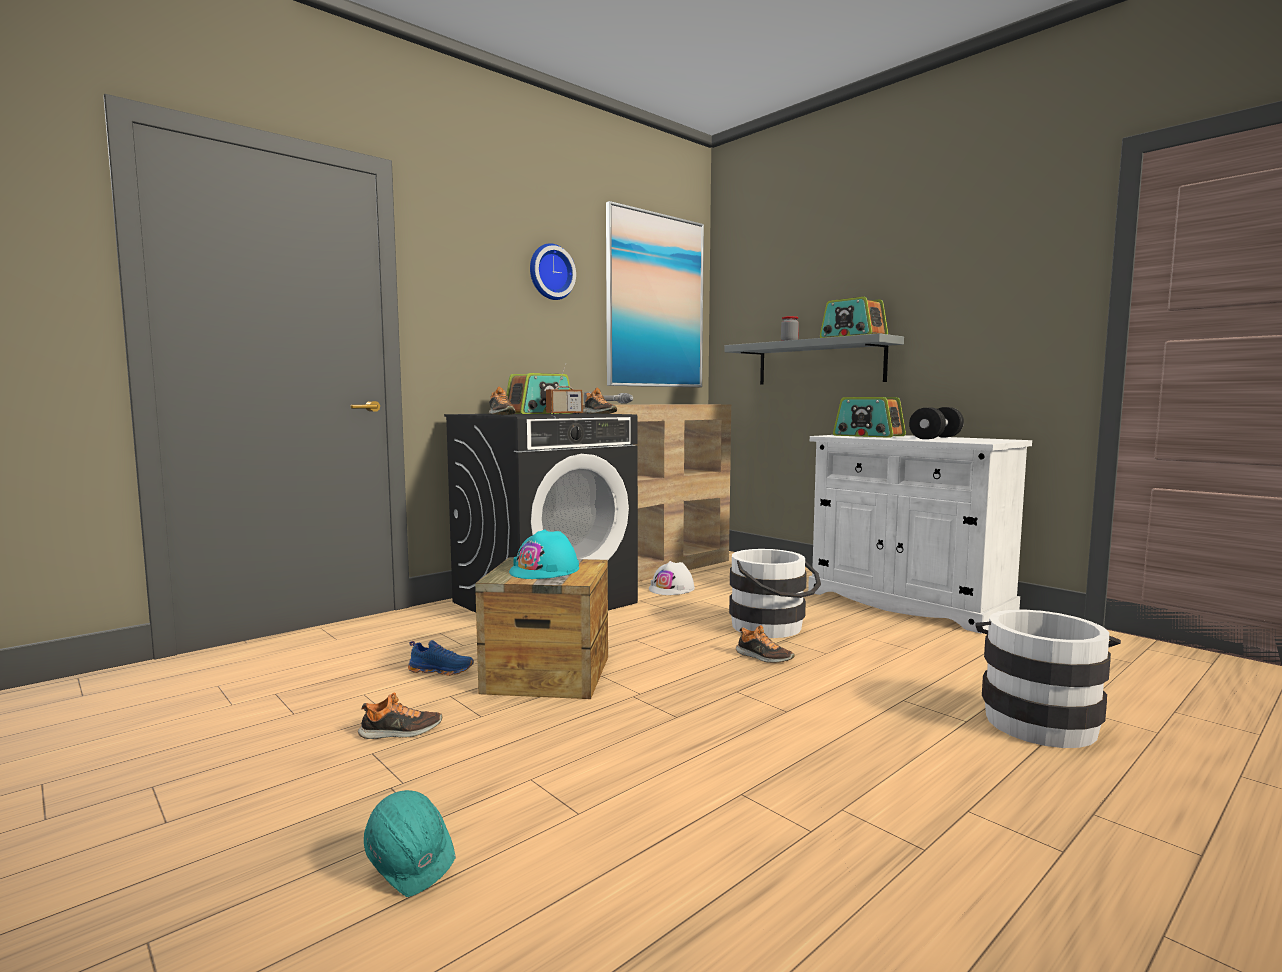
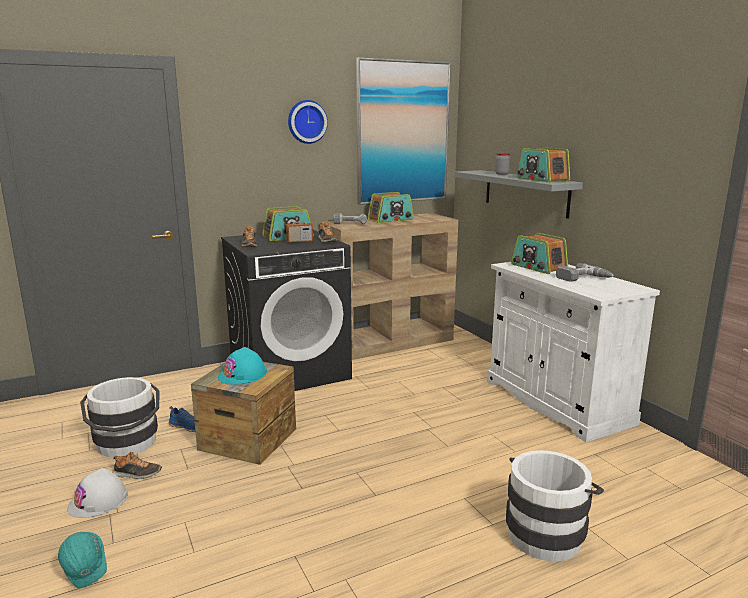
camera: 15 degrees right, 10 degrees up
(651, 404) = (391, 219): none -> radio
(672, 588) = (387, 366): white hard hat -> white hard hat (98, 501)
(763, 657) = (399, 444): shoe -> none
(772, 628) = (428, 416): white bucket -> white bucket (127, 445)
(936, 438) = (583, 279): black dumbbell -> power drill

